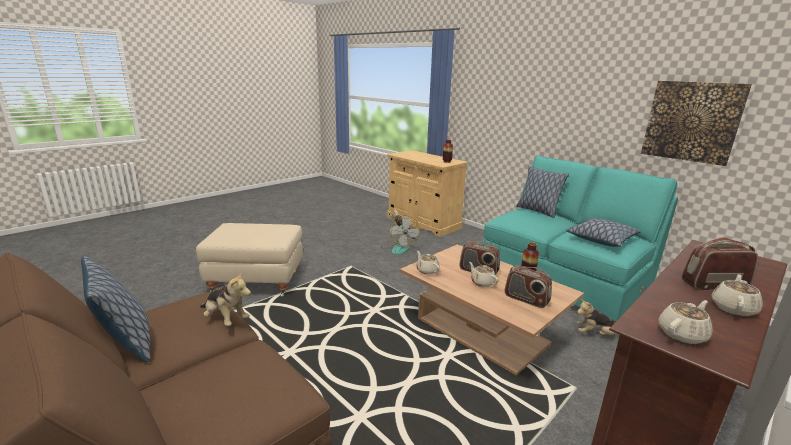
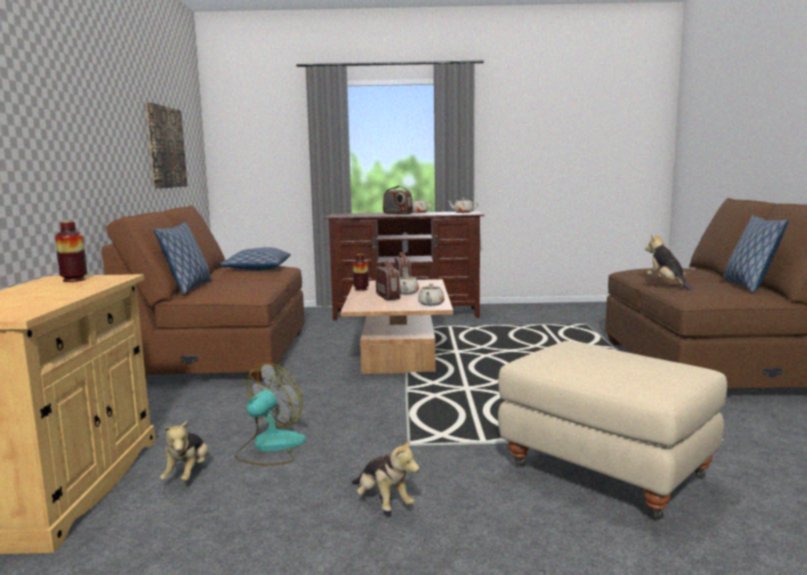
camera: 135 degrees left, 10 degrees down
(563, 280) = (224, 354): turquoise sofa -> brown sofa
(595, 334) = (324, 333): plush toy -> plush toy (383, 502)

